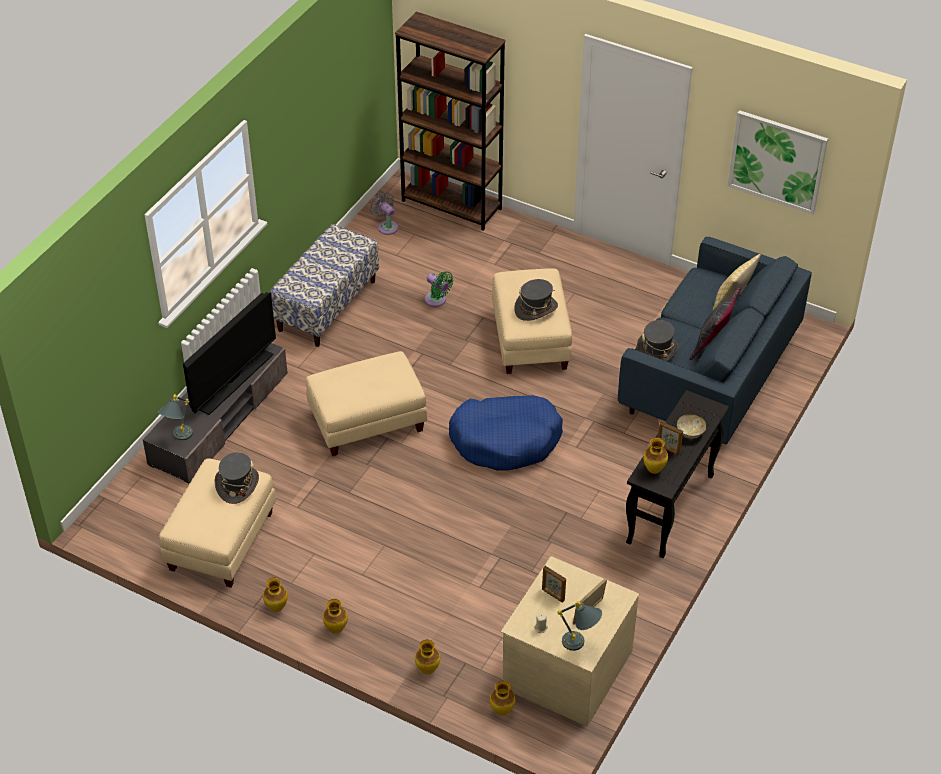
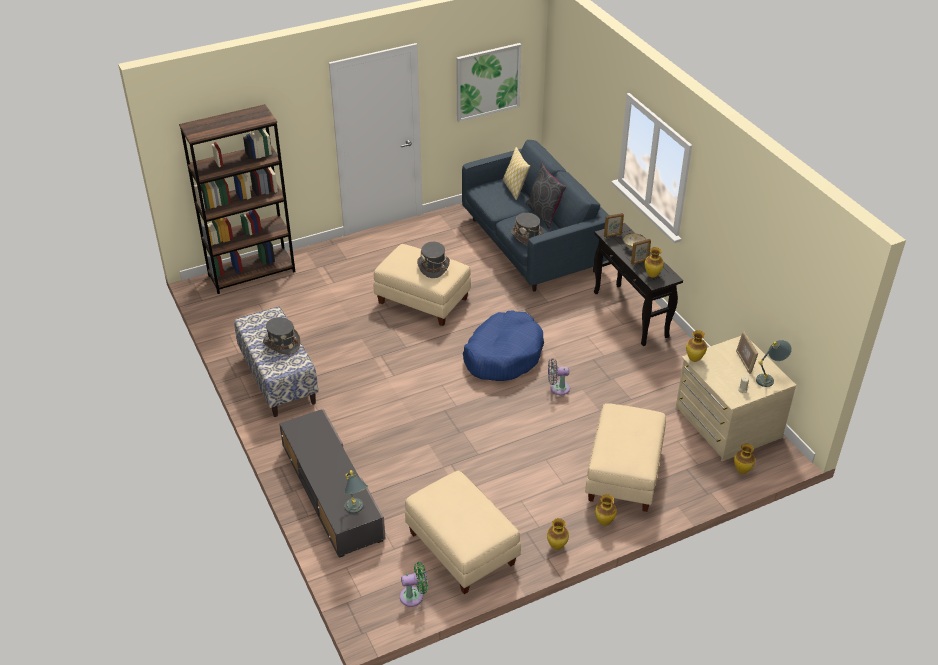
camera: 55 degrees left, 5 degrees down
(234, 380) = (328, 451): television -> none
(237, 485) = (457, 490): grey hat -> grey hat (282, 343)
(367, 423) = (419, 413): beige ottoman -> beige ottoman (624, 474)
(386, 226) = (234, 313): grey fan -> grey fan (557, 388)
(427, 670) = (678, 491): vase -> vase (693, 359)
(437, 300) = (337, 324): green fan -> green fan (414, 596)
(553, 595) = (717, 371): picture frame -> picture frame (612, 235)

